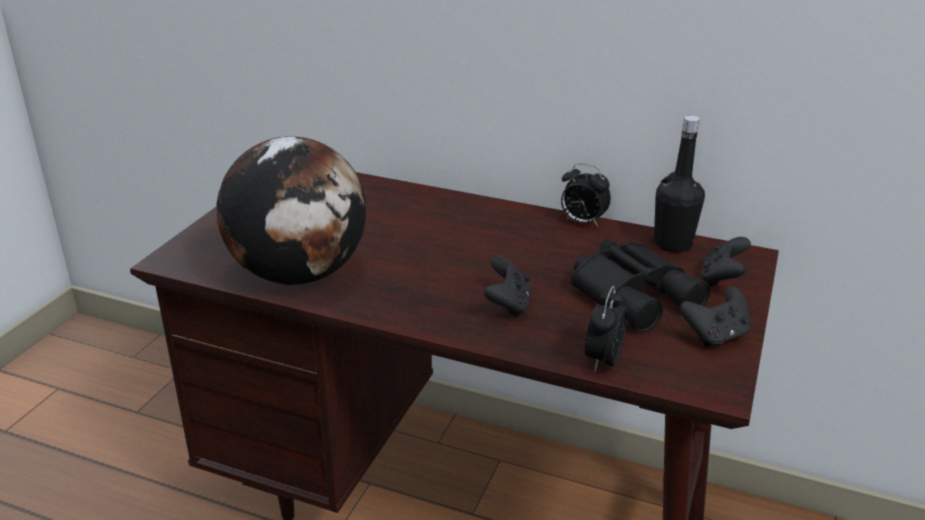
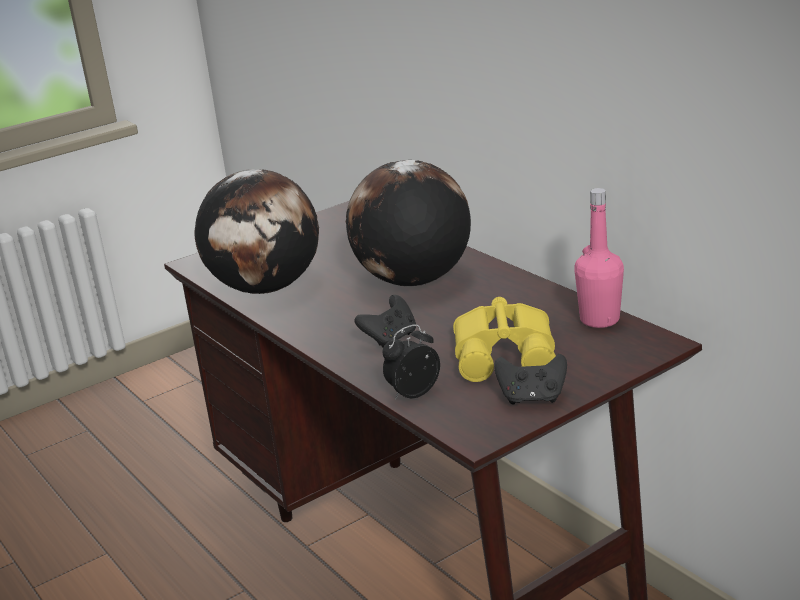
camera: 35 degrees right, 5 degrees down
(453, 237) = (413, 281): none -> globe
(581, 222) = (539, 287): alarm clock -> none
(634, 294) = (506, 352): black binoculars -> yellow binoculars
(672, 244) = (599, 320): black bottle -> pink bottle
(721, 279) = (604, 357): black game controller -> none

